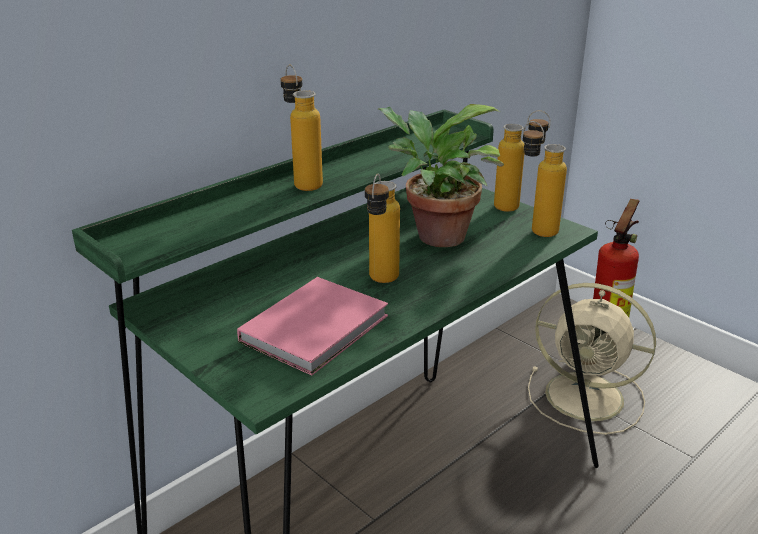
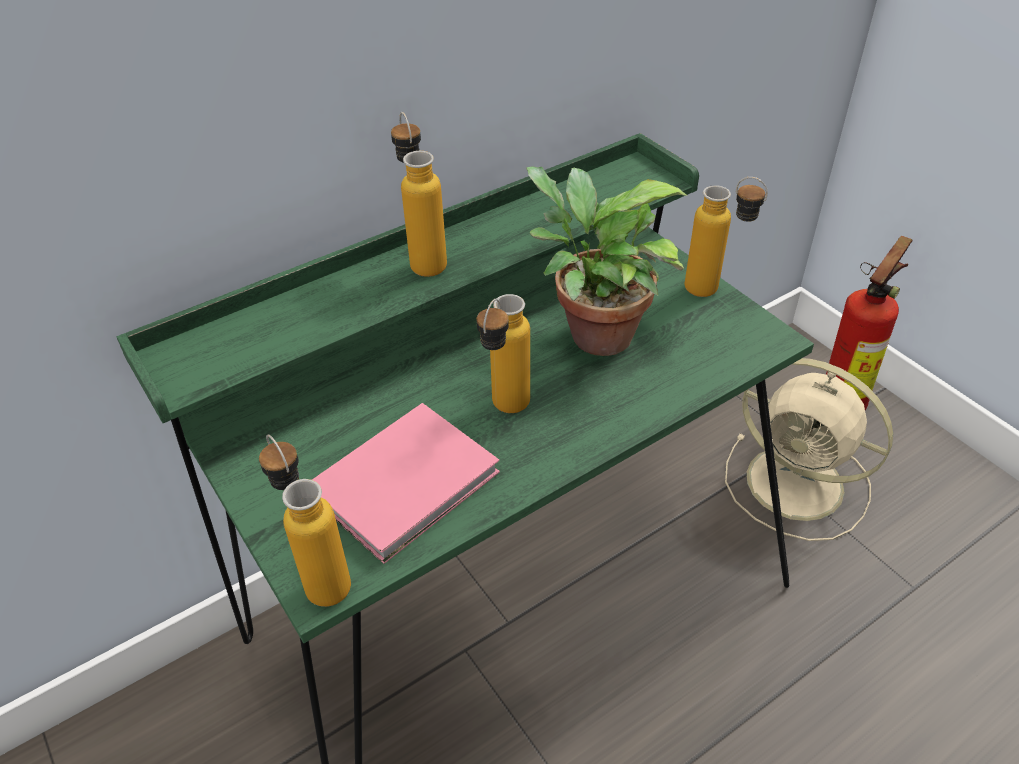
camera: 10 degrees right, 15 degrees up
(535, 228) = (729, 331): bottle -> bottle (319, 575)

